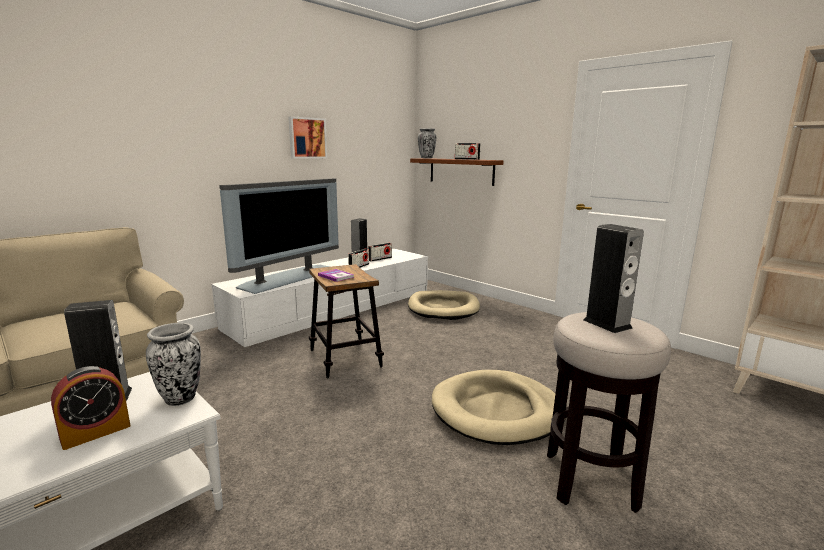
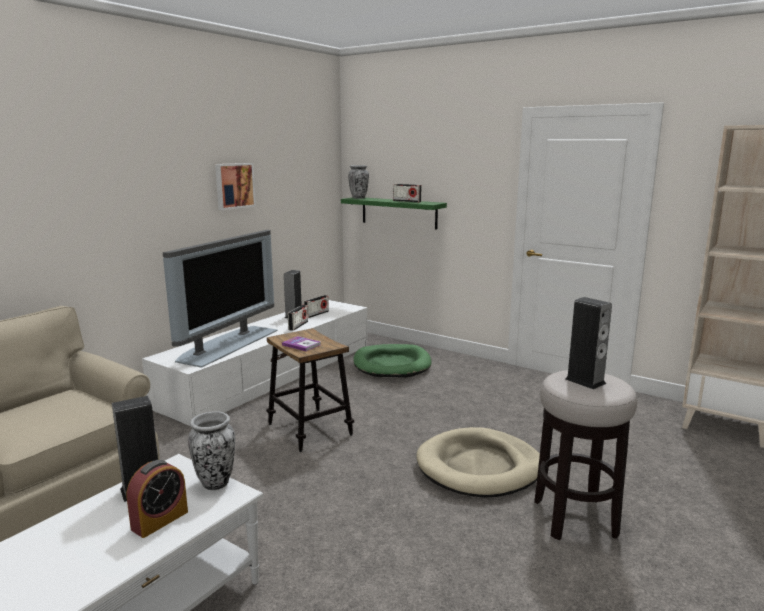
camera: 10 degrees left, 0 degrees up
(443, 308) = (392, 364): beige dog bed -> green dog bed
(461, 171) = (399, 212): brown shelf -> green shelf

